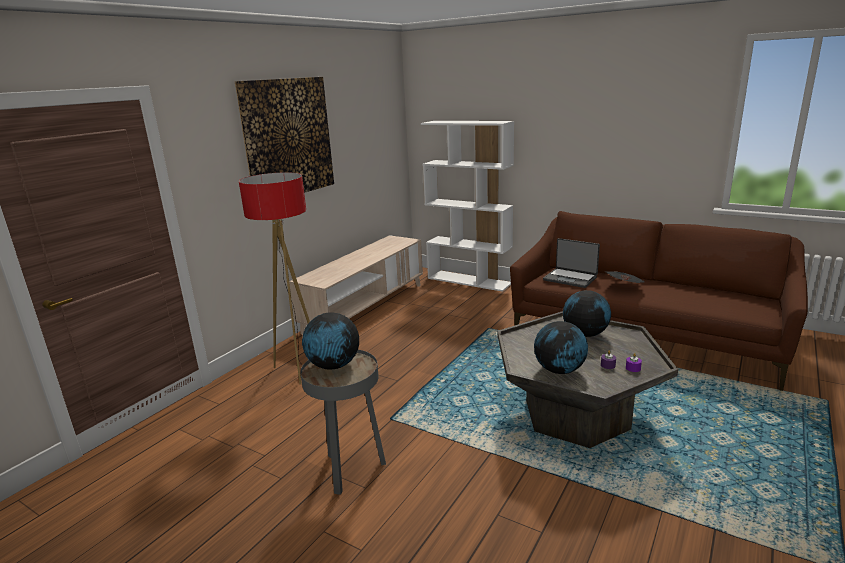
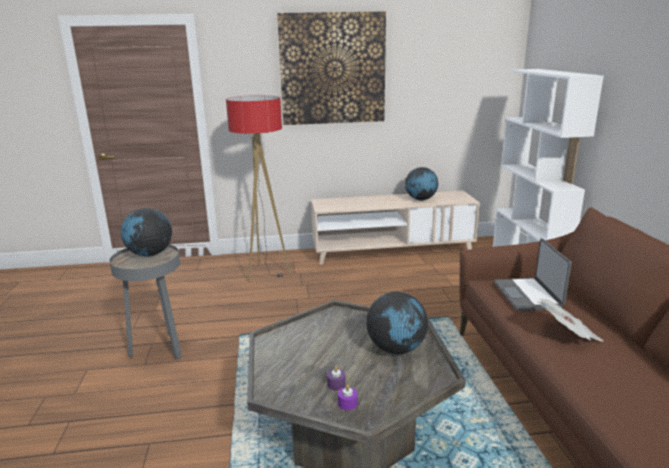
camera: 50 degrees right, 0 degrees up
(559, 370) = (292, 359): globe -> globe (420, 199)

